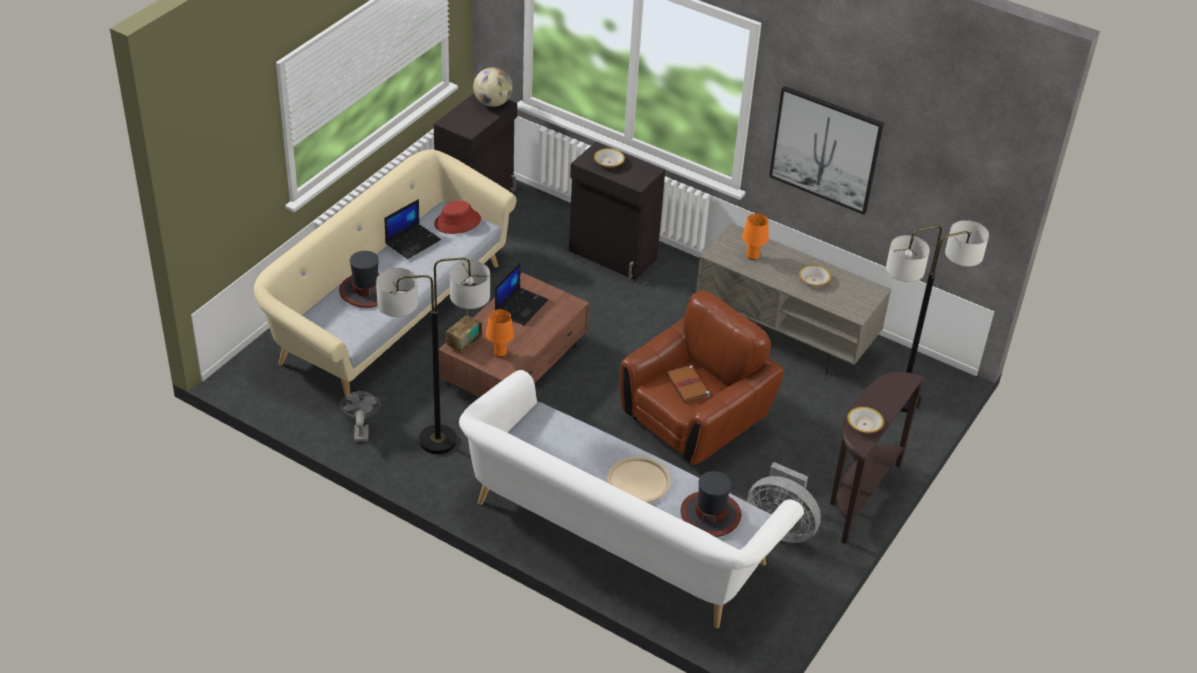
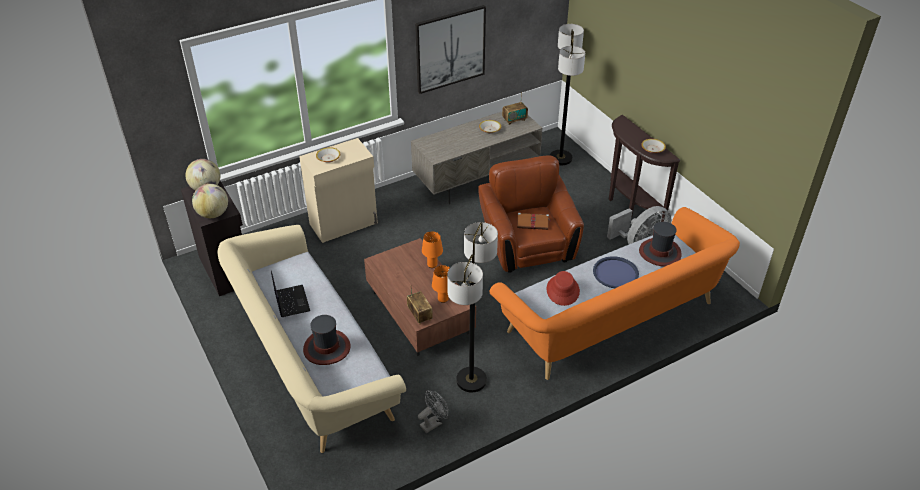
camera: 60 degrees left, 0 degrees up
(361, 430) = (433, 423): grey fan -> grey fan turned 120 degrees clockwise
(457, 123) = (213, 214): none -> globe
(457, 222) = (286, 270): red hat -> red hat (563, 290)
(521, 306) = (400, 272): laptop -> none
(612, 255) = (344, 224): black cabinet -> beige cabinet
(617, 536) = (612, 319): white sofa -> orange sofa
(638, 481) = (615, 273): beige tray -> blue tray
(753, 256) = (450, 144): orange table lamp -> orange table lamp (432, 265)
(855, 295) = (514, 120): none -> radio

